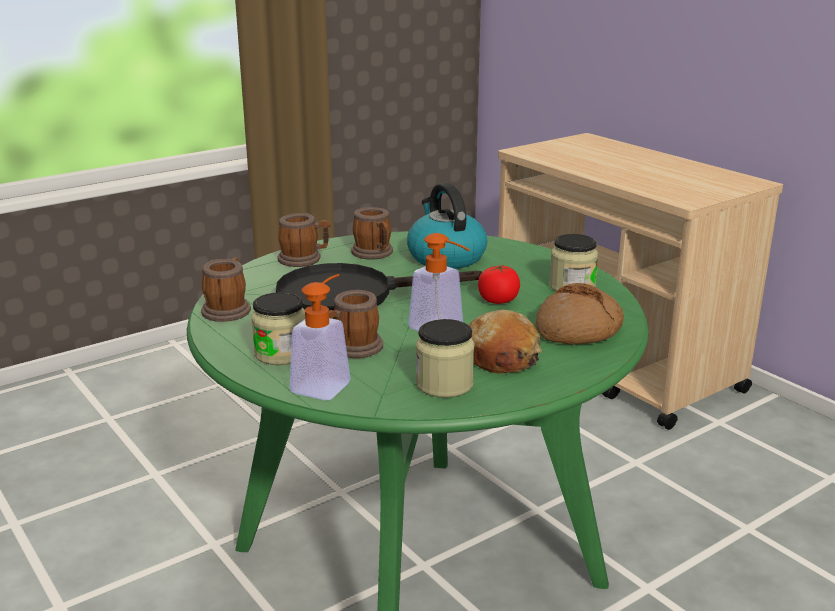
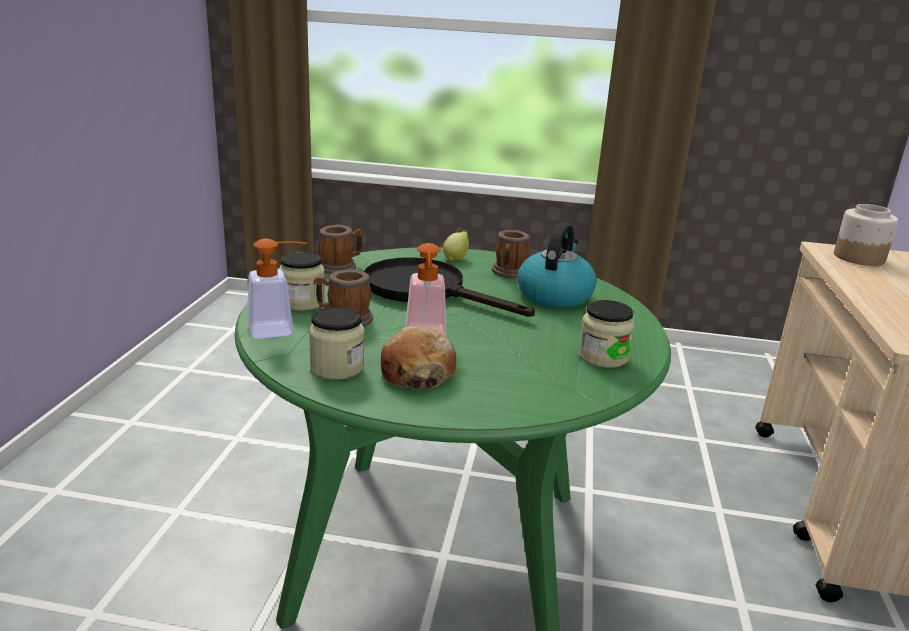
camera: 45 degrees right, 0 degrees up
(304, 259) = (456, 258): mug -> lemon
(498, 300) = (517, 338): tomato -> none
(552, 151) = (858, 258): none -> jar
(578, 330) = (521, 387): bread -> none

